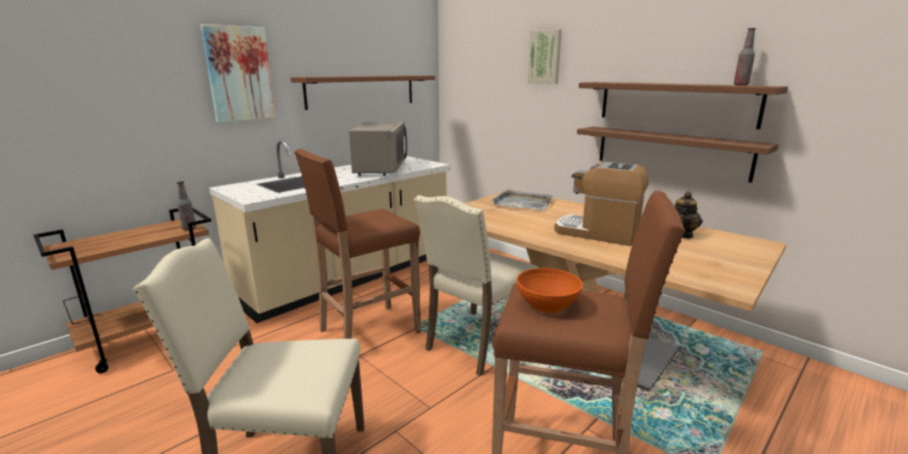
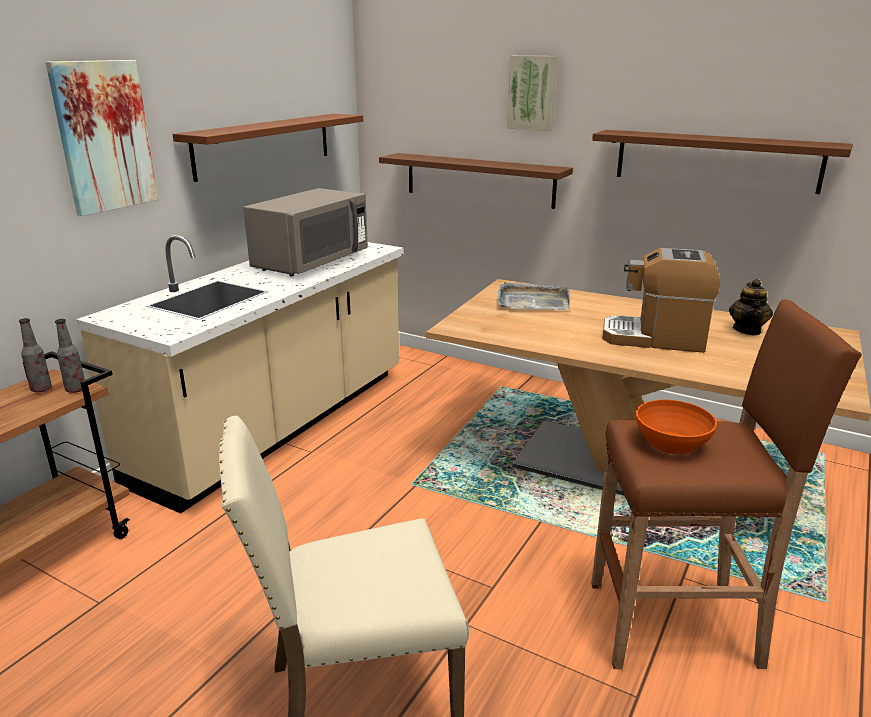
camera: 15 degrees left, 5 degrees up
(367, 331) = (352, 501): brown stool -> none
(380, 169) = (311, 263): grey microwave -> grey microwave turned 45 degrees clockwise
(477, 343) = (505, 494): beige chair -> none
(670, 152) = (709, 222): brown shelf -> brown shelf (479, 180)
(741, 85) = (801, 142): bottle -> bottle (41, 389)

